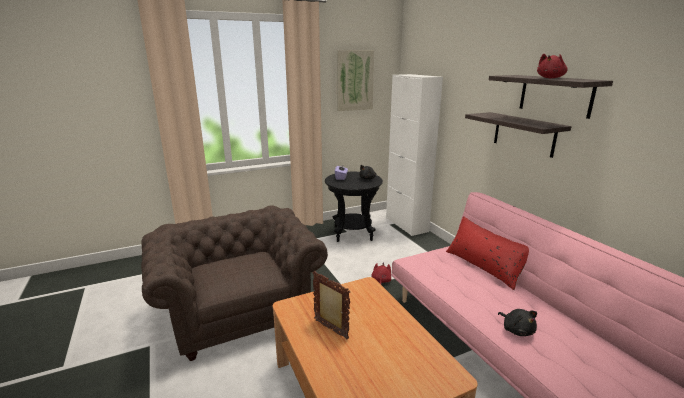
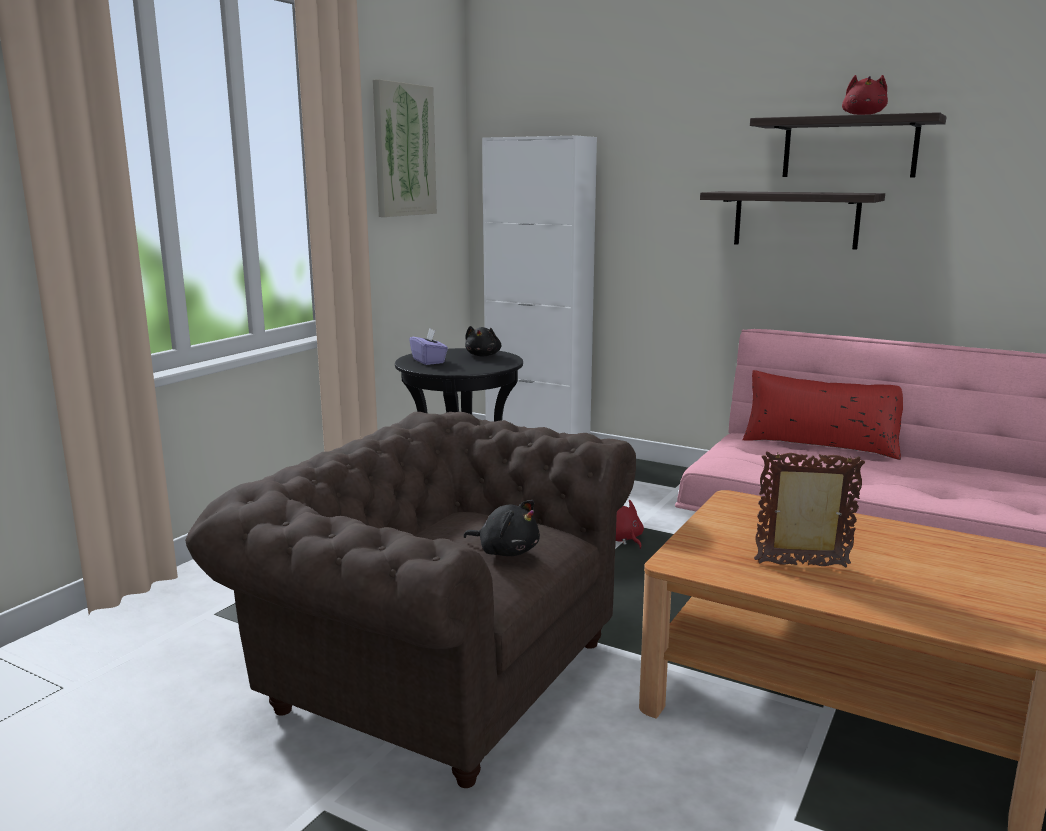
camera: 35 degrees left, 5 degrees down
(517, 330) = (979, 496): black plush toy -> black plush toy (506, 551)

